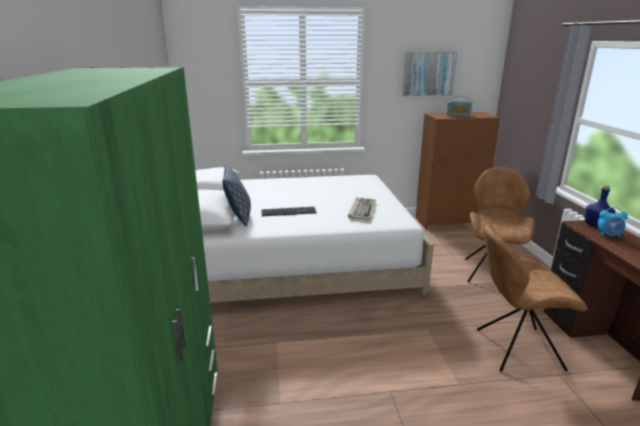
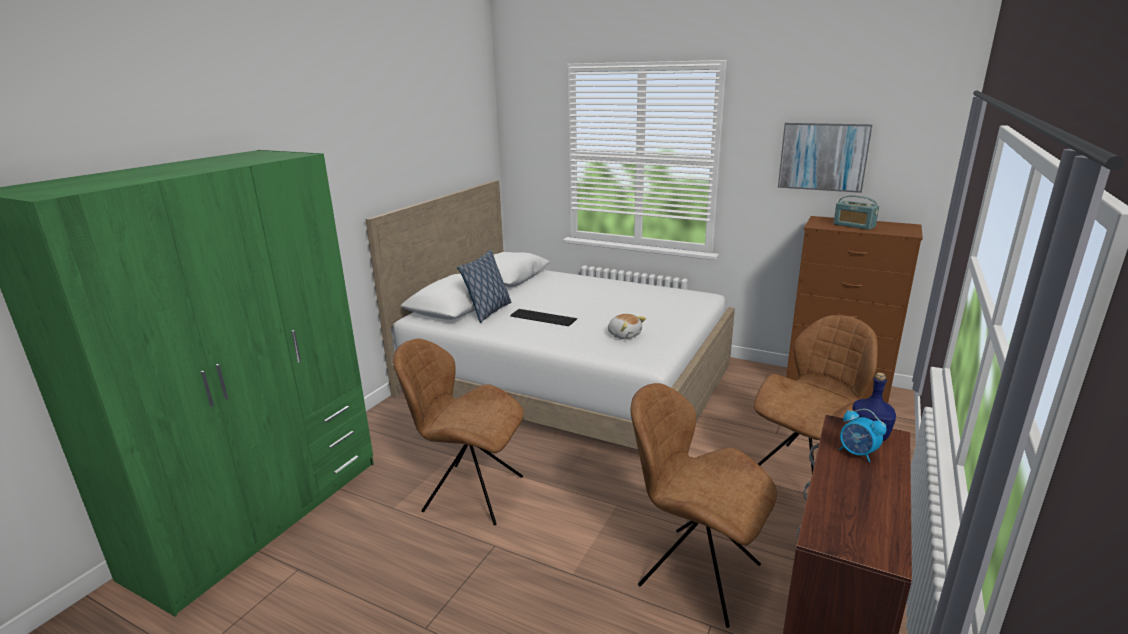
camera: 35 degrees right, 0 degrees up
(325, 363) = (470, 493): none -> brown chair
(362, 210) = (624, 335): keyboard -> plush toy

